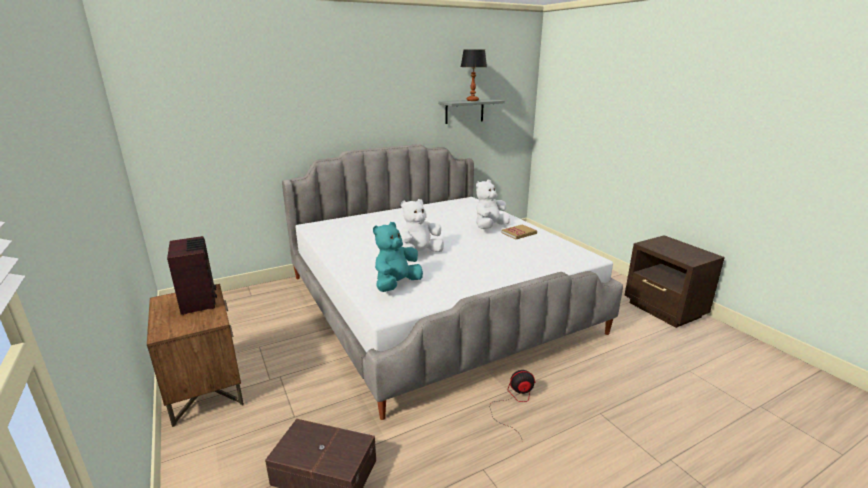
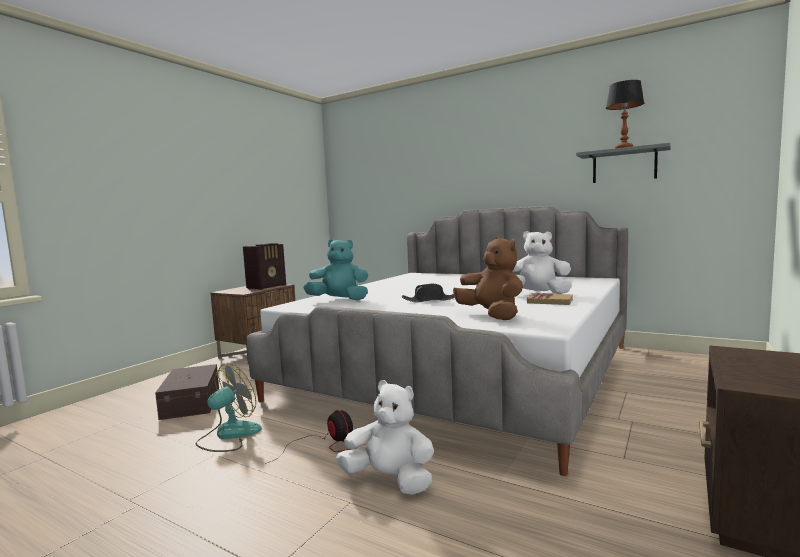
camera: 60 degrees right, 15 degrees down
(419, 254) = (413, 293): white plush toy -> white plush toy (390, 480)
(449, 454) = (228, 435): none -> fan
(460, 257) = (429, 300): none -> black hat
(541, 258) = (492, 316): none -> brown plush toy

